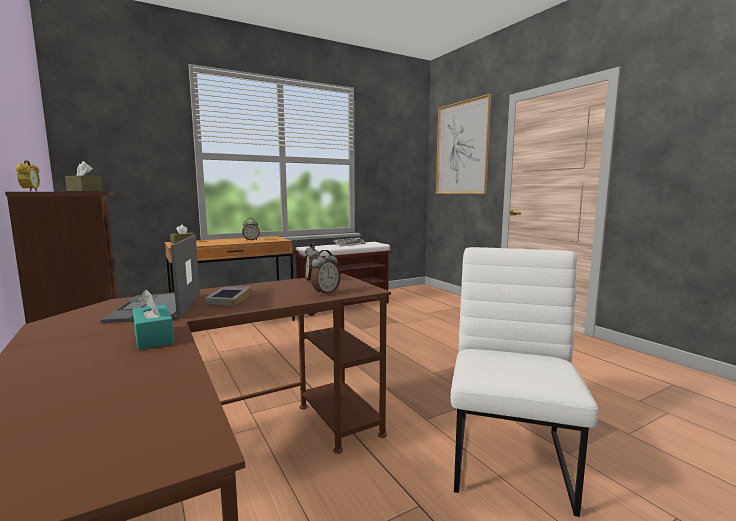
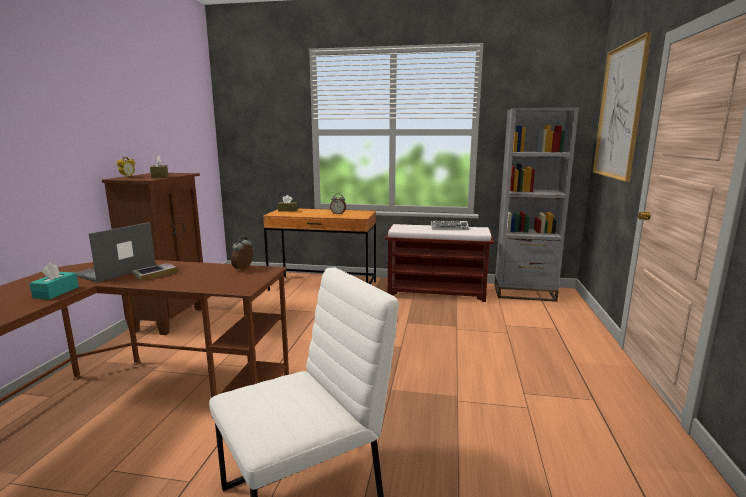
camera: 40 degrees right, 5 degrees up
(325, 293) = (212, 284): alarm clock -> none
(402, 292) = (524, 293): none -> grey bookcase

